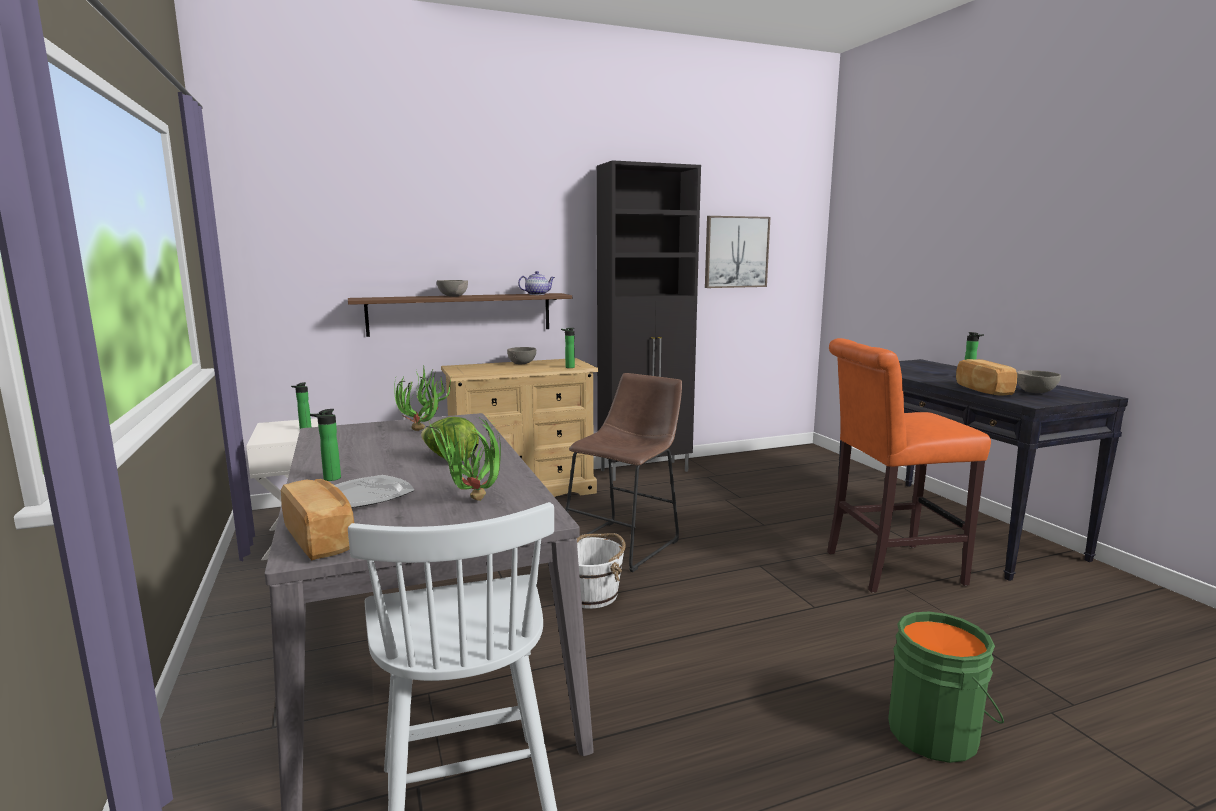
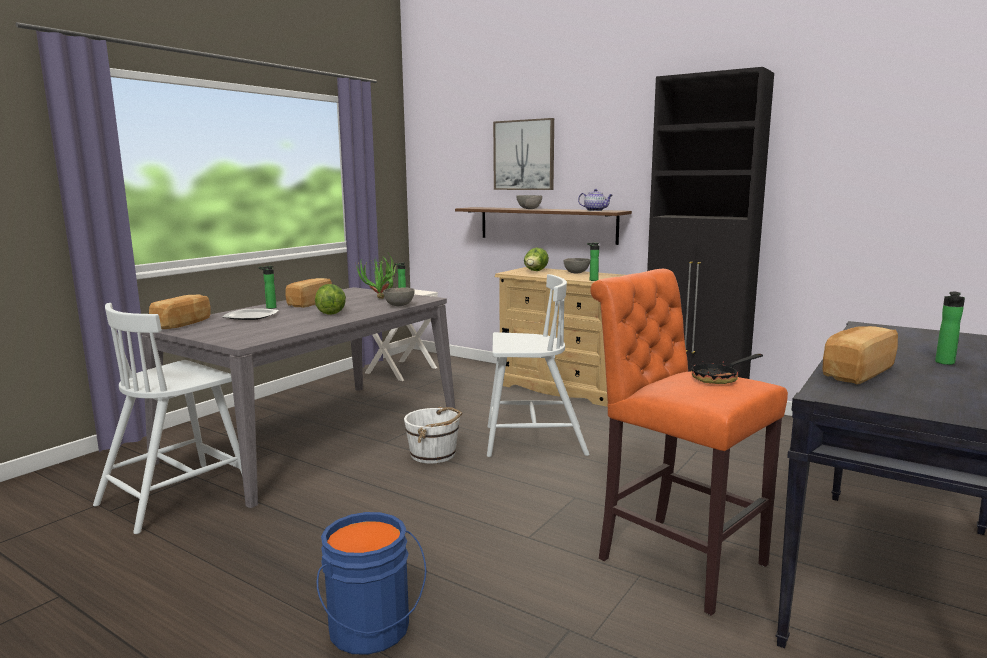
camera: 55 degrees right, 0 degrees up
(354, 459) = (309, 303): none -> bread
(470, 503) = (256, 329): potted plant -> none
(479, 368) = (535, 271): none -> lettuce
(626, 543) = (532, 441): brown stool -> white chair
(736, 252) = (855, 168): picture -> picture (524, 155)
(917, 415) = (720, 378): none -> frying pan
(937, 733) = (371, 630): green bucket -> blue bucket
(1035, 392) = (923, 393): grey bowl -> grey bowl (400, 306)

